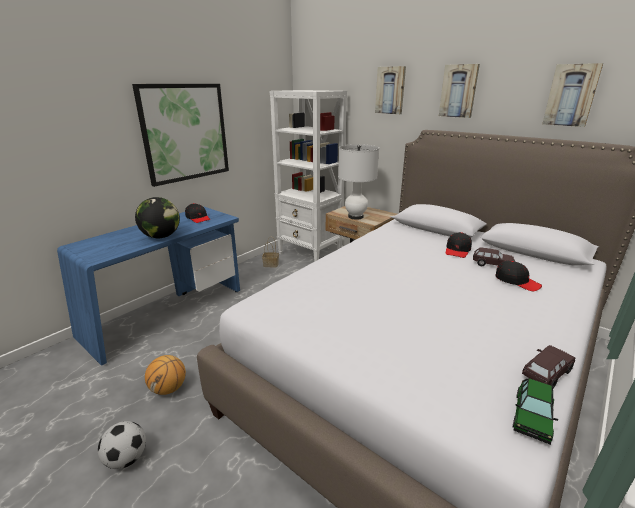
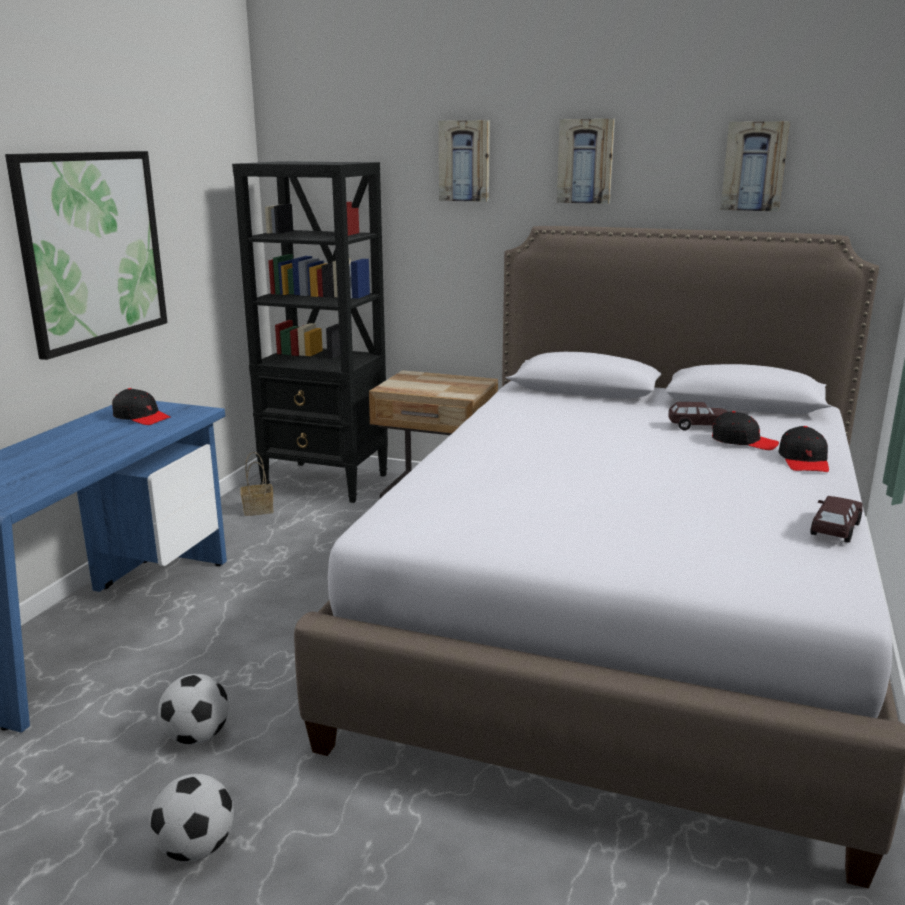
camera: 20 degrees left, 5 degrees down
(161, 236) = (101, 454): globe -> none
(169, 389) = (197, 737): basketball -> football
(310, 254) = (326, 482): white bookcase -> black bookcase
(355, 217) = (428, 390): white table lamp -> none
(457, 250) = (638, 415): black cap -> black cap (804, 461)
(532, 417) = (843, 570): toy car -> none

